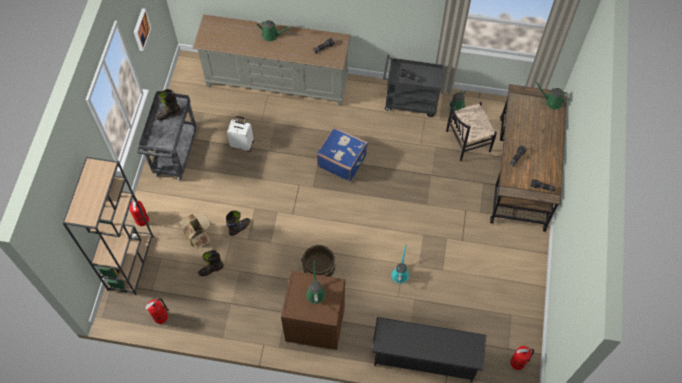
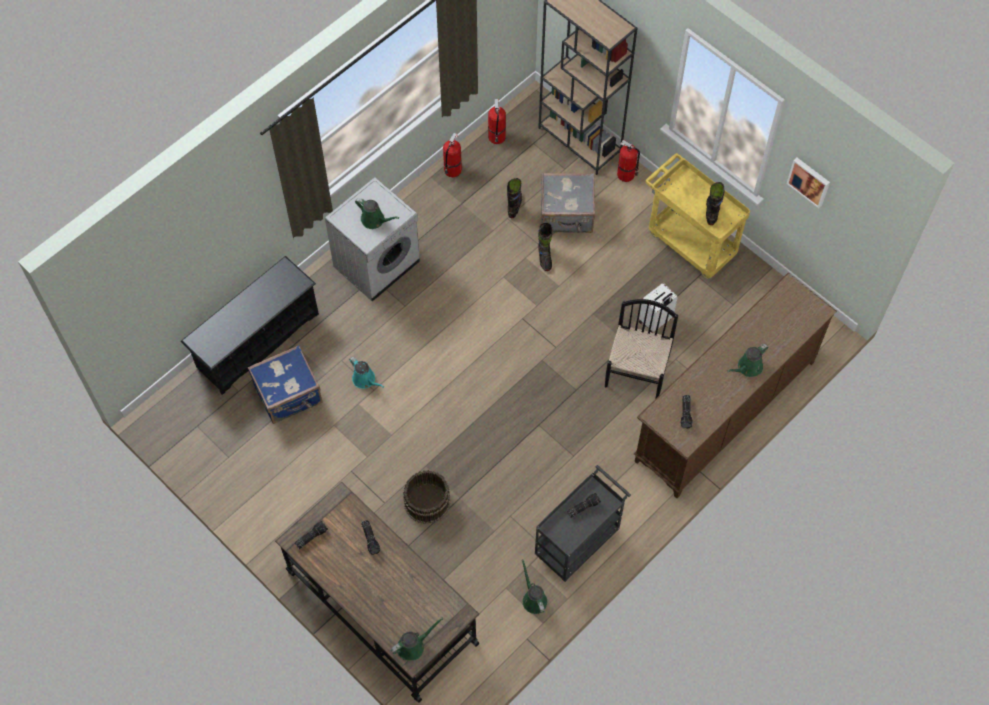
camera: 125 degrees right, 0 degrees up
(175, 157) = (687, 244): grey cart -> yellow cart
(197, 235) = (567, 215): cardboard box -> grey suitcase
(277, 82) = (724, 410): grey cabinet -> brown cabinet
(315, 322) = (378, 265): brown washing machine -> white washing machine
(318, 267) = (437, 305): brown bucket -> brown bucket (426, 501)
(342, 160) = (554, 412): blue suitcase -> blue suitcase (289, 395)
(466, 141) = (474, 572): black chair -> black chair (637, 370)
(518, 362) = (175, 425): fire extinguisher -> fire extinguisher (452, 170)

